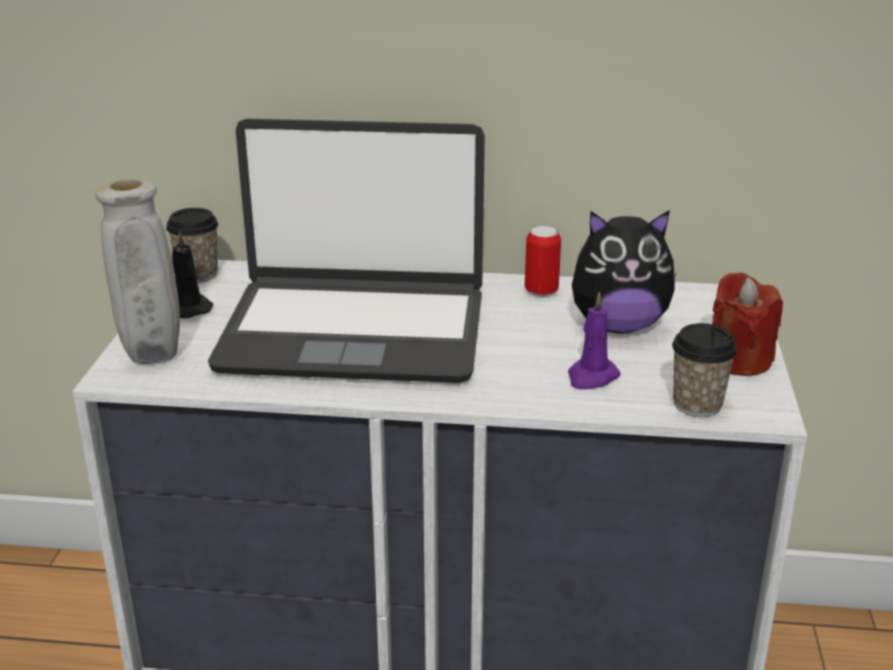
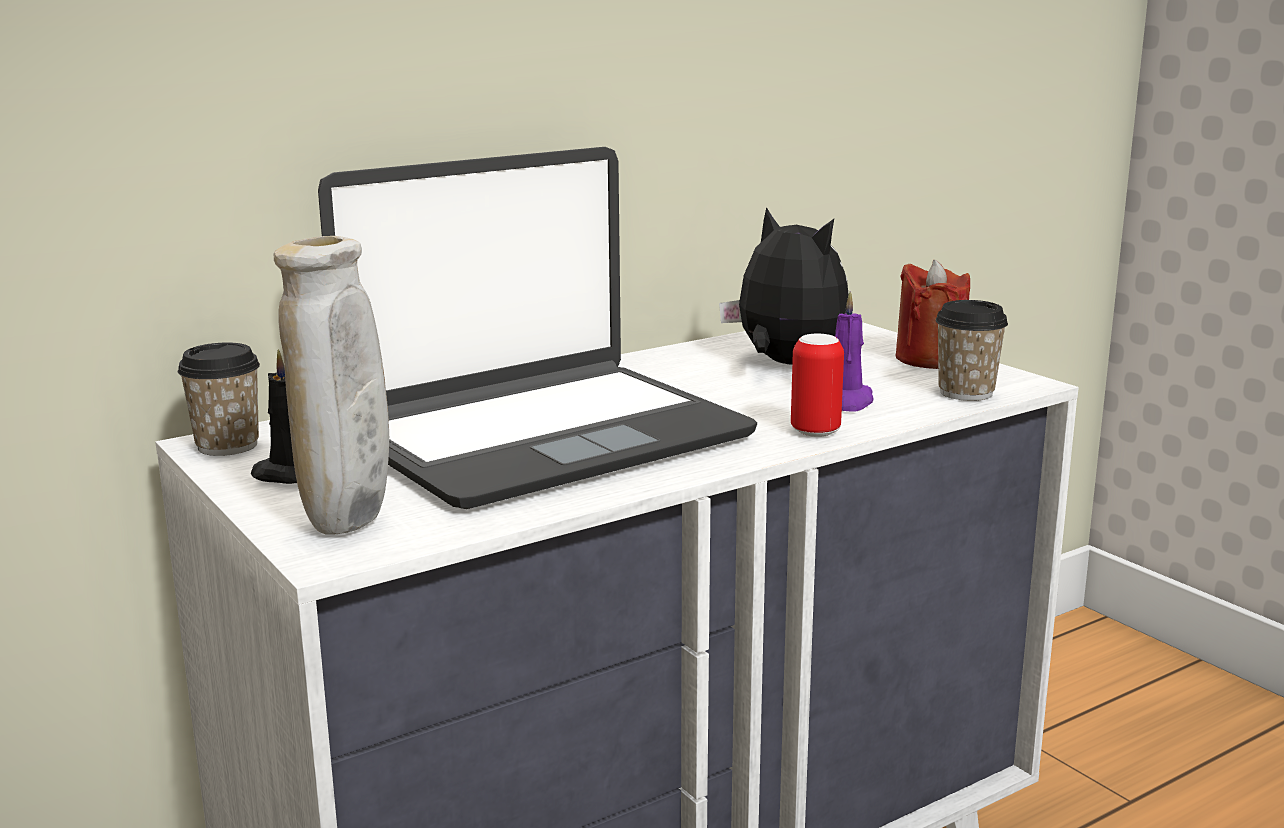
camera: 40 degrees left, 10 degrees down
(541, 291) = (662, 361): can -> can (815, 431)
(618, 326) = (786, 364): plush toy -> plush toy turned 90 degrees counterclockwise

